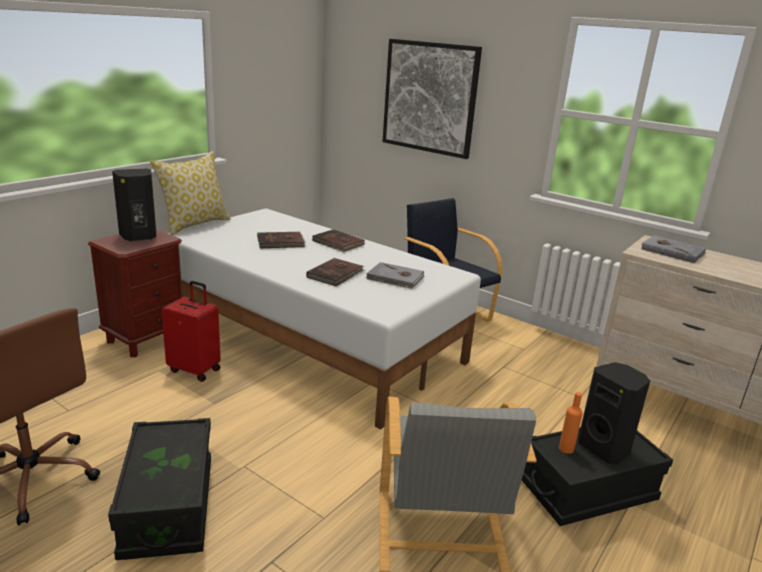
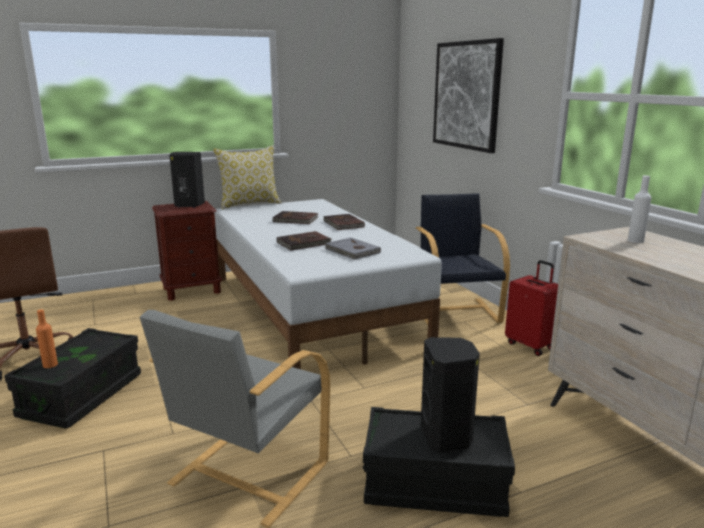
camera: 30 degrees right, 5 degrees down
(195, 369) = (201, 315): red suitcase -> red suitcase (530, 345)
(566, 448) = (403, 426): orange bottle -> orange bottle (50, 365)
(672, 251) = (635, 241): grey book -> white bottle

